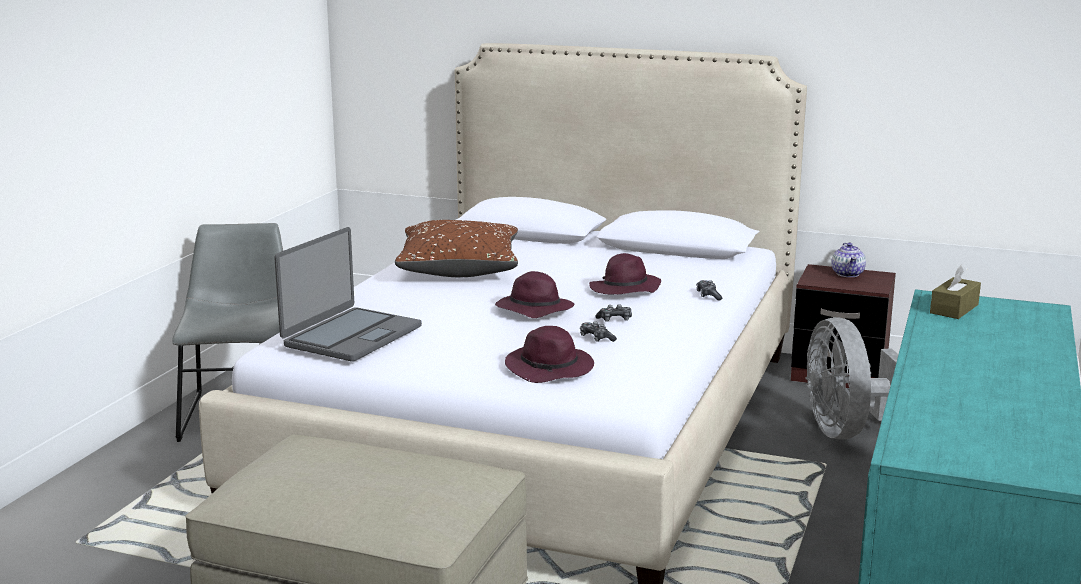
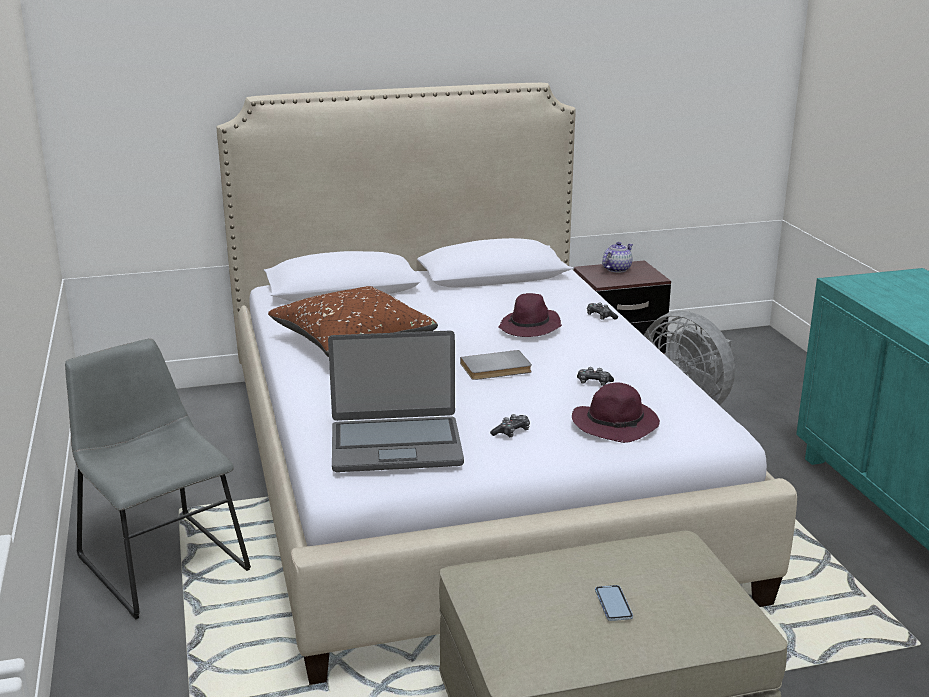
camera: 35 degrees left, 5 degrees up
(344, 485) = (613, 604): none -> phone
(351, 336) = (396, 445): laptop -> laptop turned 90 degrees clockwise
(533, 310) = (496, 369): purple hat -> grey book
(615, 320) = (575, 360): game controller -> game controller (511, 432)
(848, 274) = (616, 269): teapot -> teapot turned 105 degrees counterclockwise
(954, 309) = (872, 289): brown tissue box -> none

